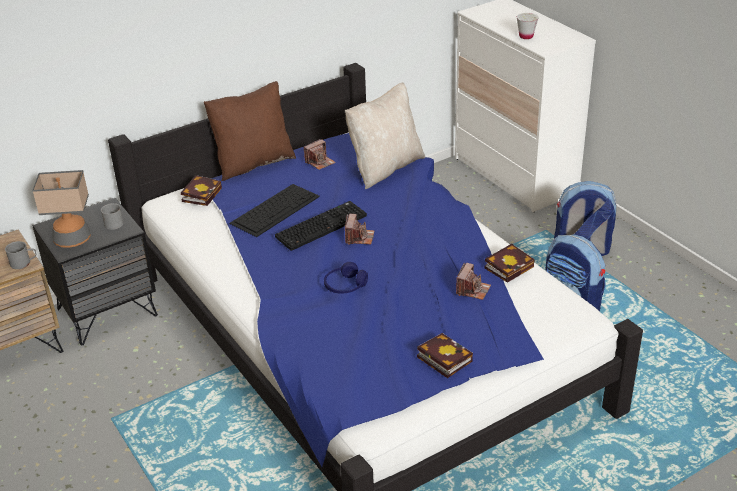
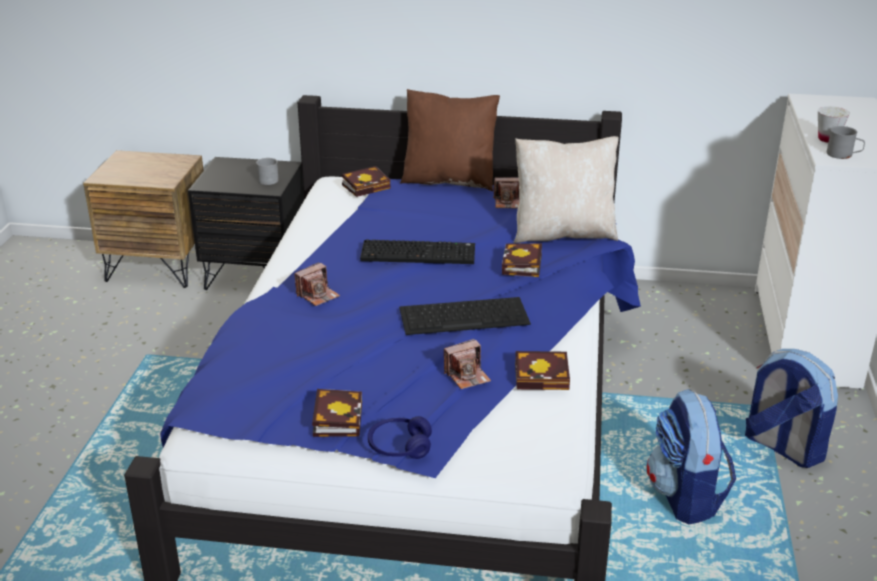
camera: 40 degrees right, 5 degrees down
(24, 263) = (166, 180): grey mug -> grey mug (843, 155)
(72, 240) = (223, 178): table lamp -> none
(275, 209) = (405, 223): keyboard -> keyboard (465, 315)
(345, 286) = (357, 311): blue headphones -> blue headphones (399, 447)
(359, 237) = (437, 279): camera -> camera (318, 295)
(398, 202) = (522, 266): none -> book

